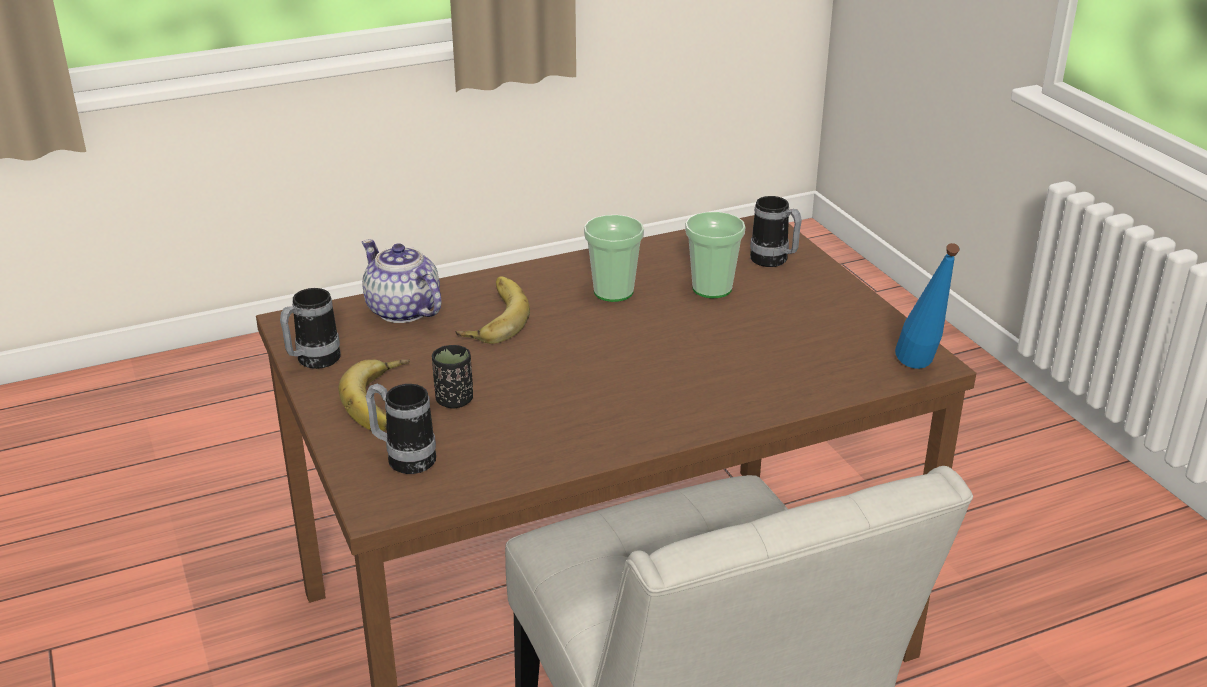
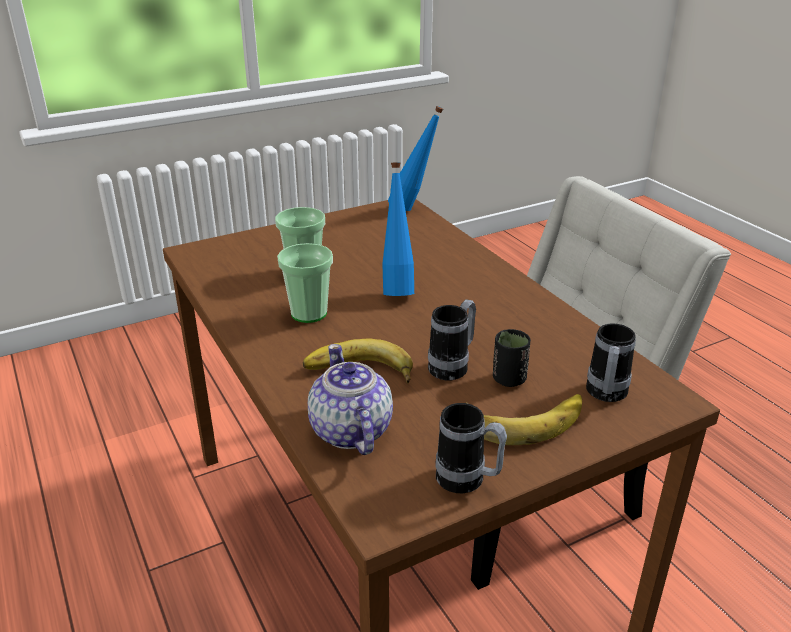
camera: 95 degrees left, 0 degrees up
(403, 311) = (350, 432): teapot -> teapot turned 120 degrees clockwise
(662, 345) = (397, 289): none -> blue bottle
(774, 262) = (259, 248): mug -> mug (453, 366)

